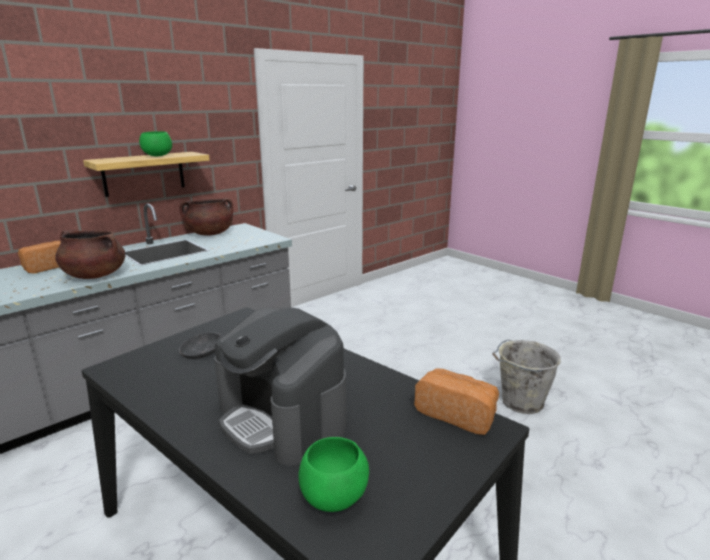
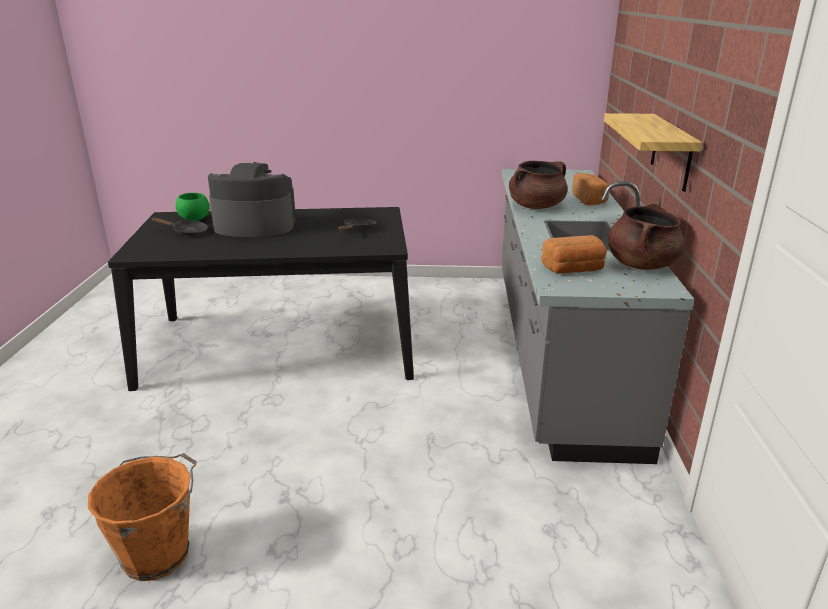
camera: 135 degrees right, 5 degrees up
(157, 156) = (652, 128): green bowl -> none
(382, 452) = (187, 232): none -> black frying pan
(457, 414) = (157, 254): bread -> bread (574, 270)
(520, 402) = (159, 554): grey bucket -> orange bucket

